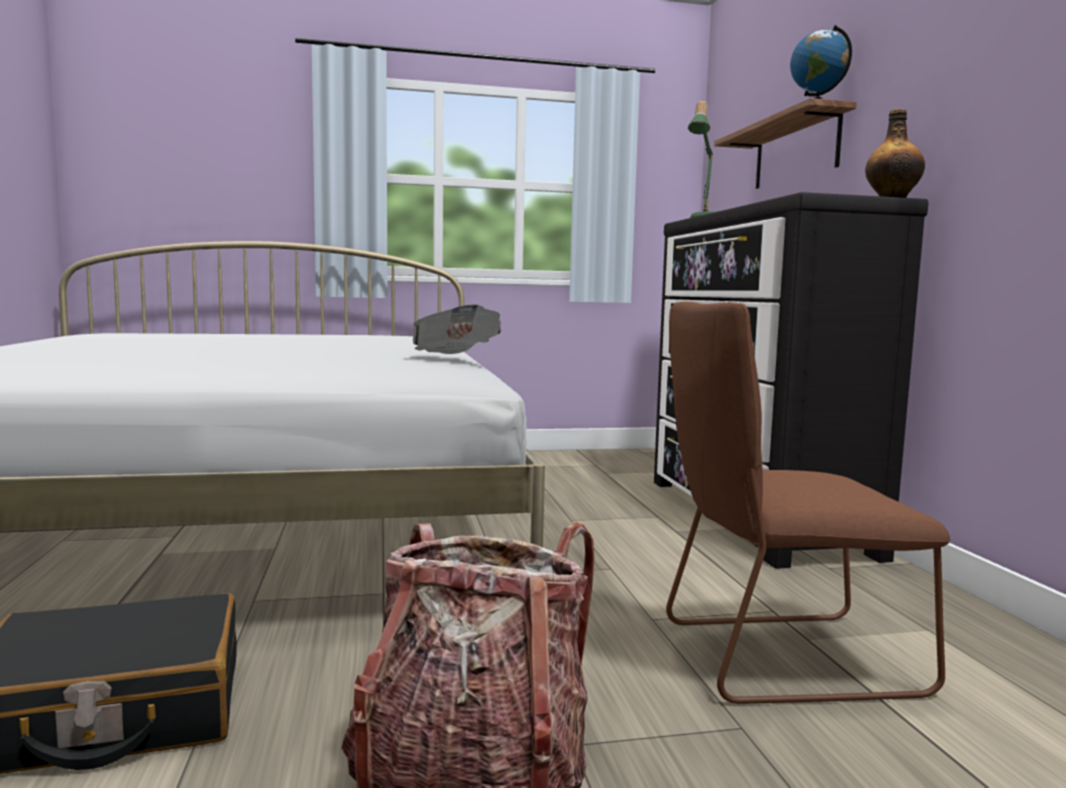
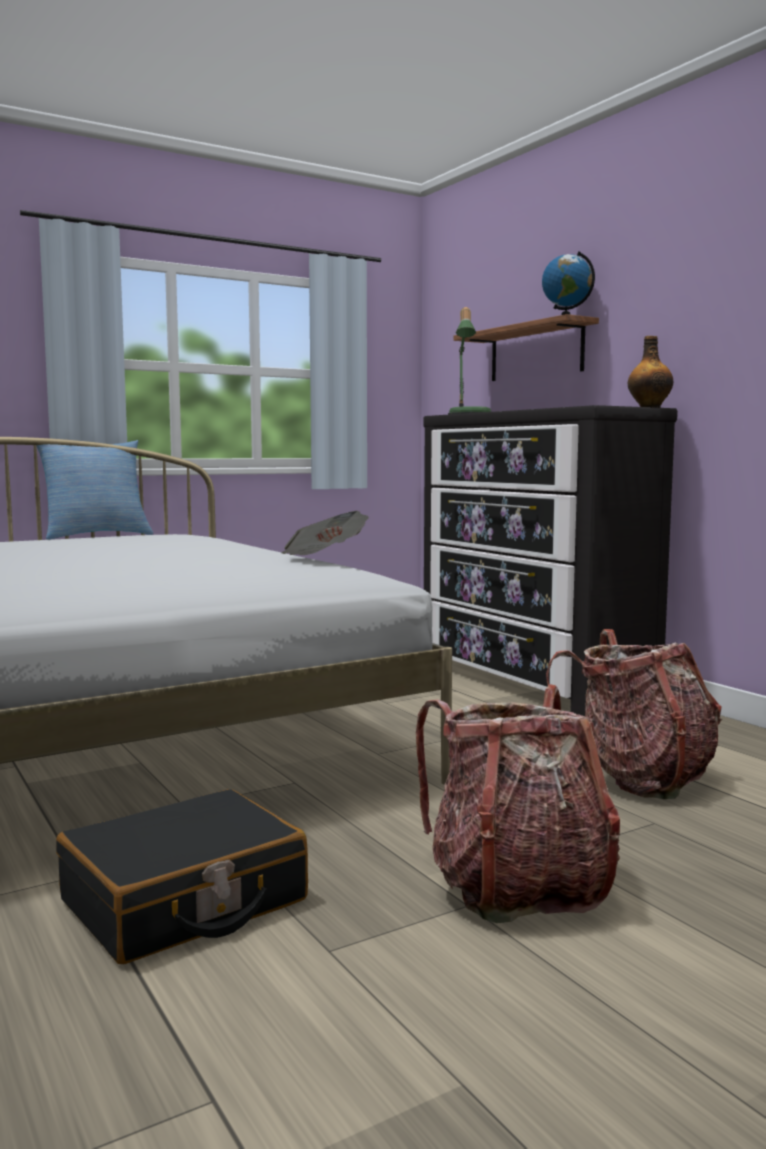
camera: 20 degrees left, 0 degrees up
(346, 334) = (95, 535): none -> pillow
(778, 657) = (640, 778): brown chair -> backpack

